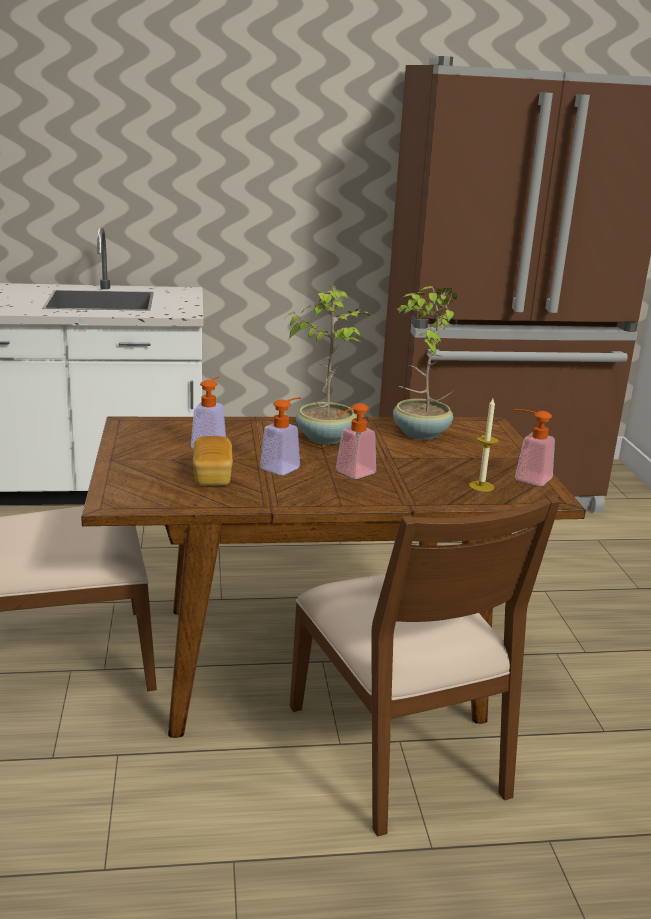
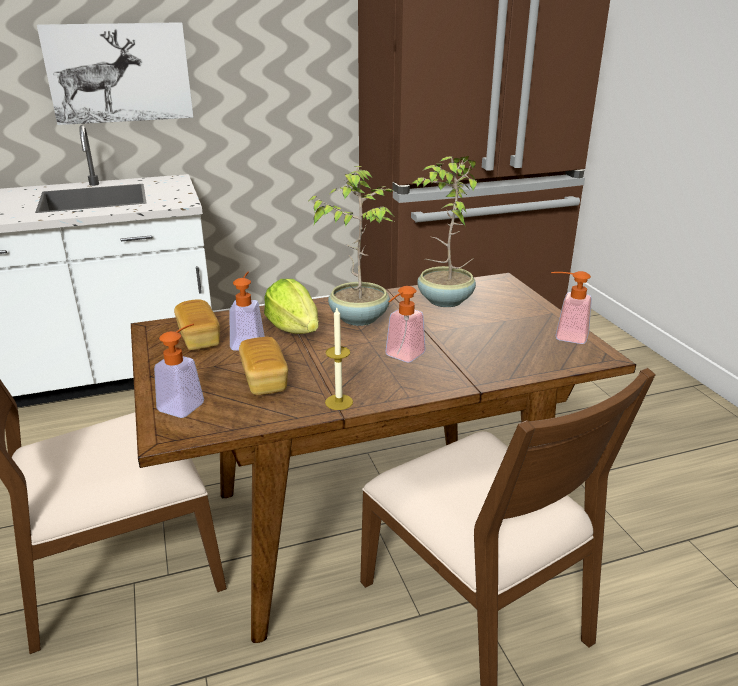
camera: 10 degrees left, 5 degrees up
(146, 179) = (119, 73): none -> picture
(165, 435) = (199, 338): none -> bread
(258, 439) = (294, 329): none -> lettuce
(284, 466) = (332, 358): soap dispenser -> soap dispenser (186, 403)
(481, 486) = (530, 352): candle -> candle (339, 402)

